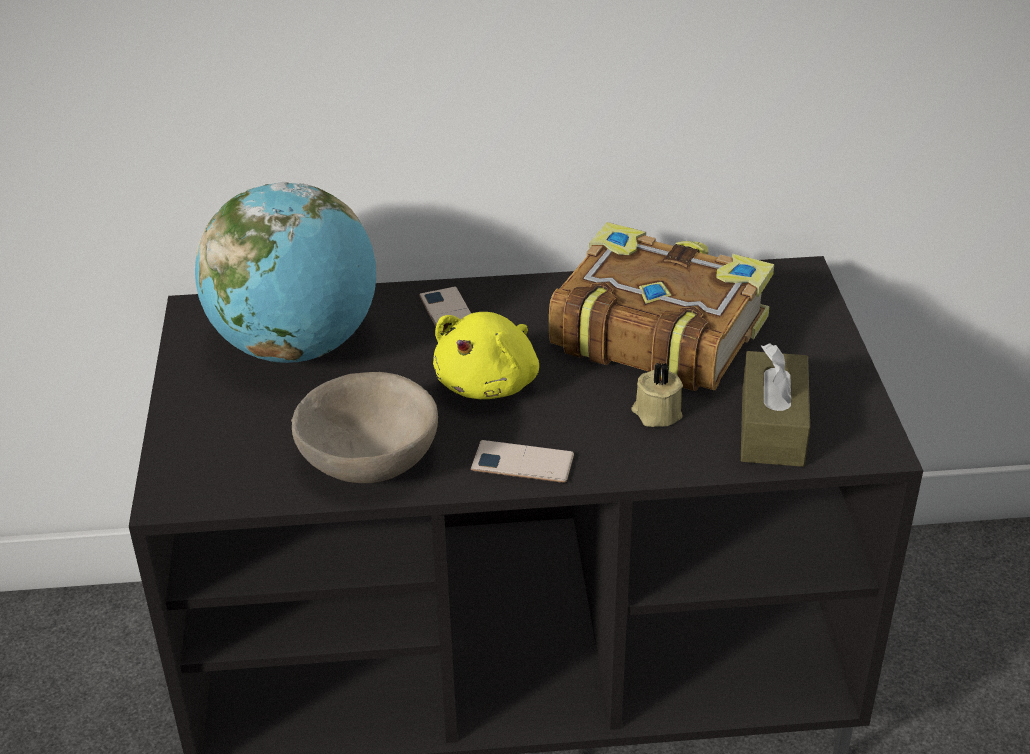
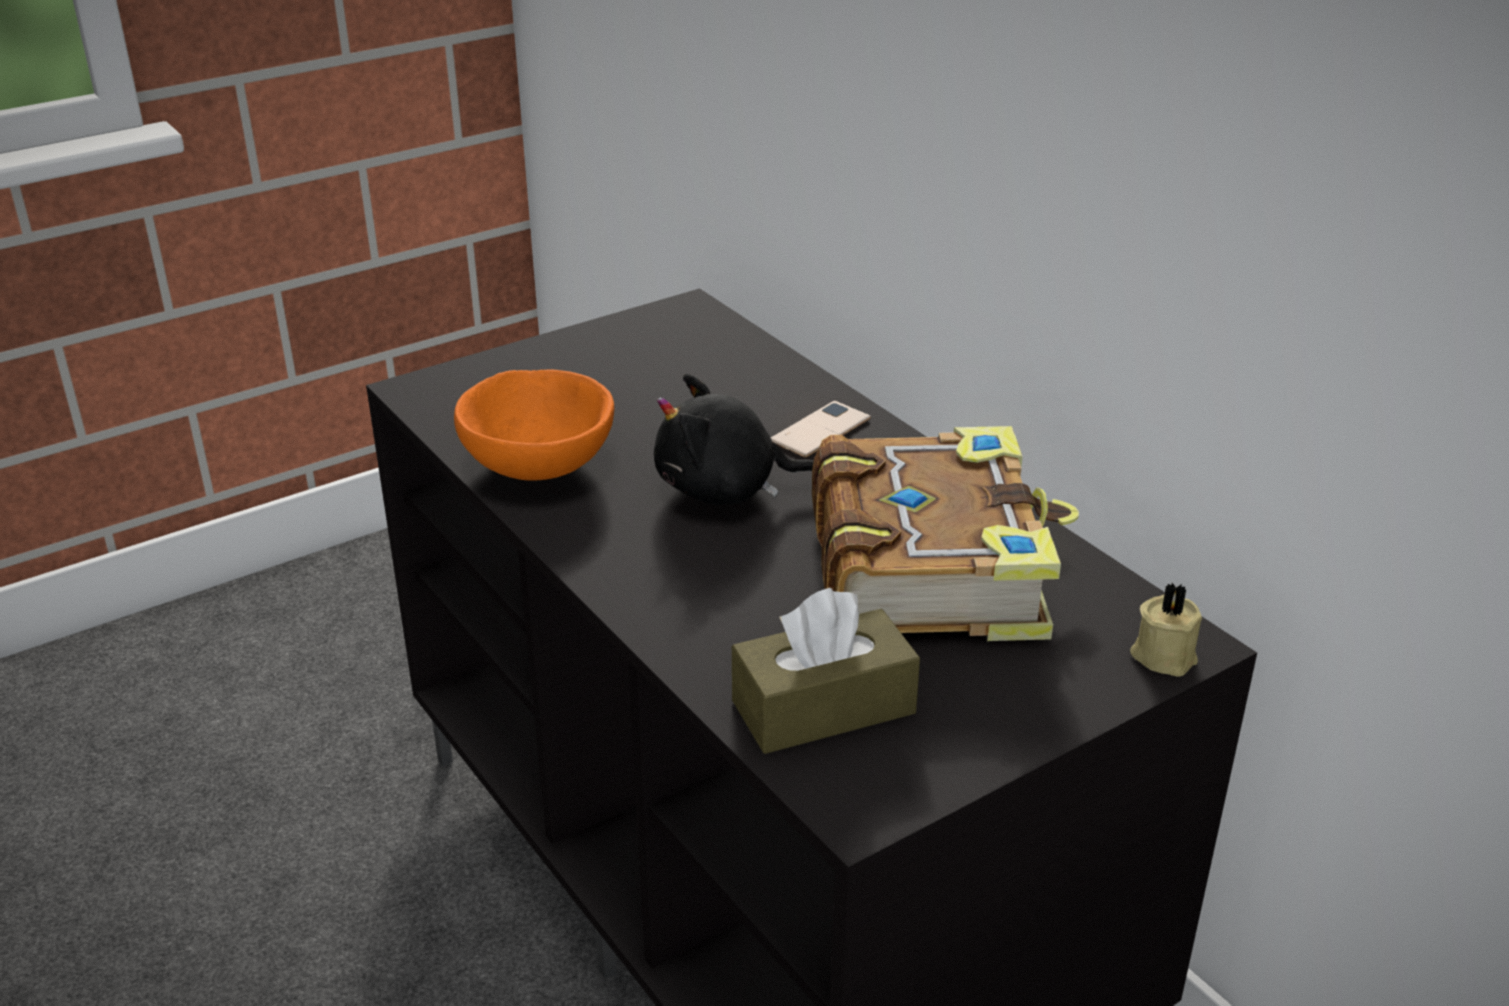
camera: 60 degrees right, 5 degrees down
(297, 346) = (683, 370): globe -> none
(370, 461) = (540, 465): beige bowl -> orange bowl
(490, 383) = (726, 490): yellow plush toy -> black plush toy
(522, 462) = (608, 551): phone -> none
(656, 413) = (771, 612): beige candle -> beige candle (1163, 655)

